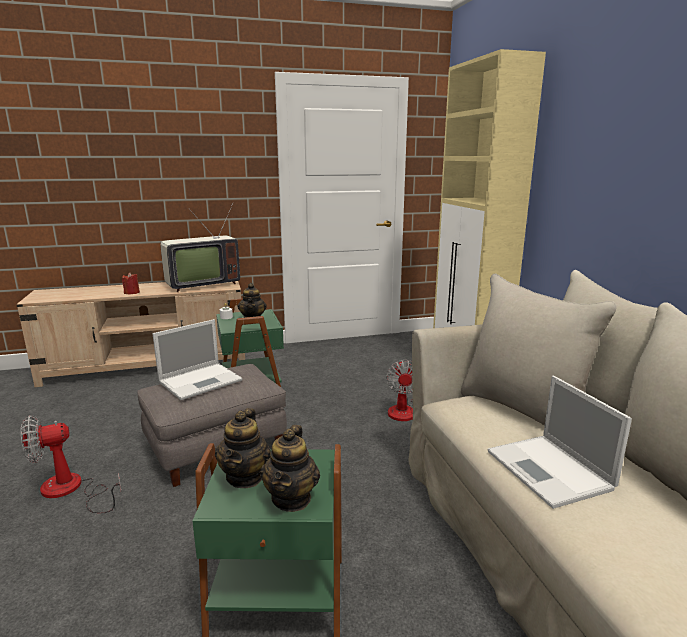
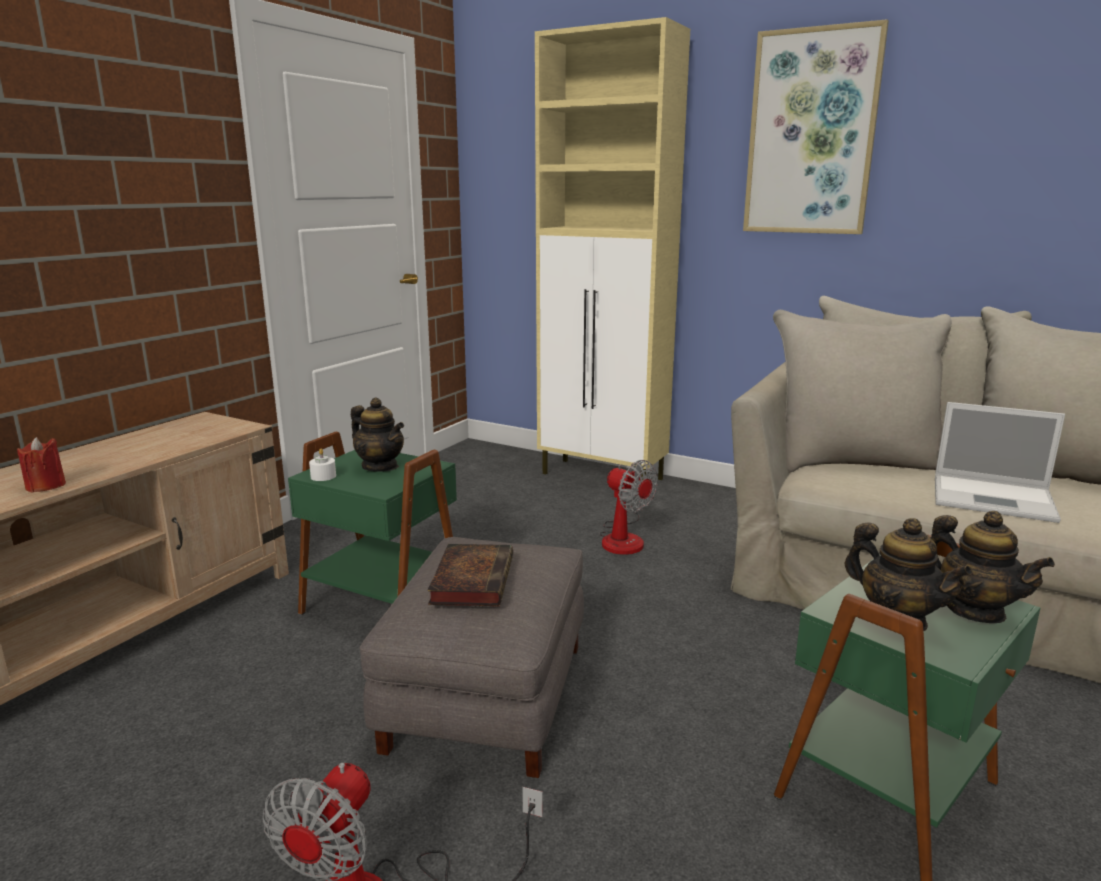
camera: 45 degrees left, 0 degrees up
(201, 284) = (168, 437): television -> none
(201, 380) = (472, 579): laptop -> book
(613, 131) = (811, 133): none -> picture

